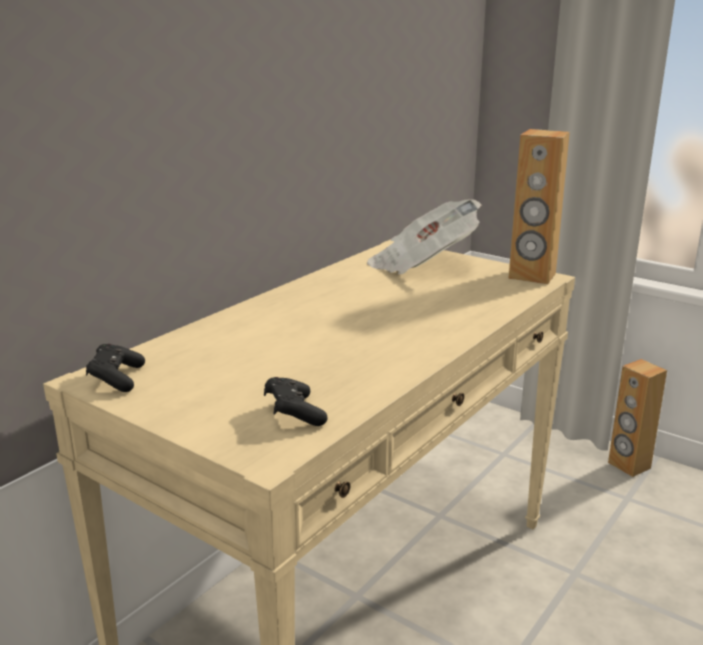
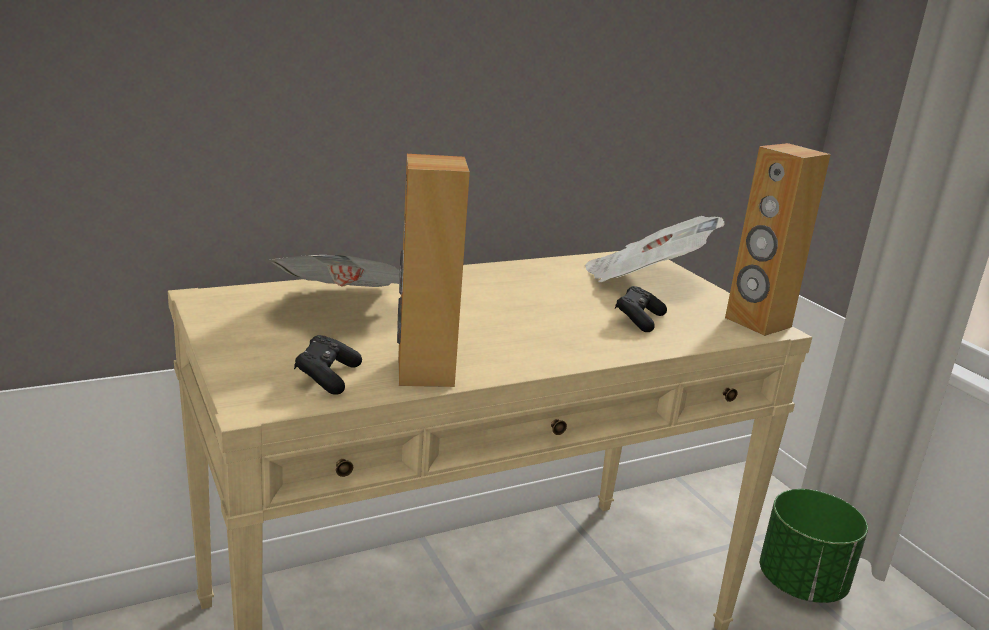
camera: 25 degrees right, 0 degrees up
(116, 379) = (224, 303): black game controller -> black game controller (638, 320)
(230, 353) = (344, 310): none -> newspaper
(558, 472) = (802, 583): none -> green planter
(628, 465) = (904, 610): brown speaker -> brown speaker (424, 372)

